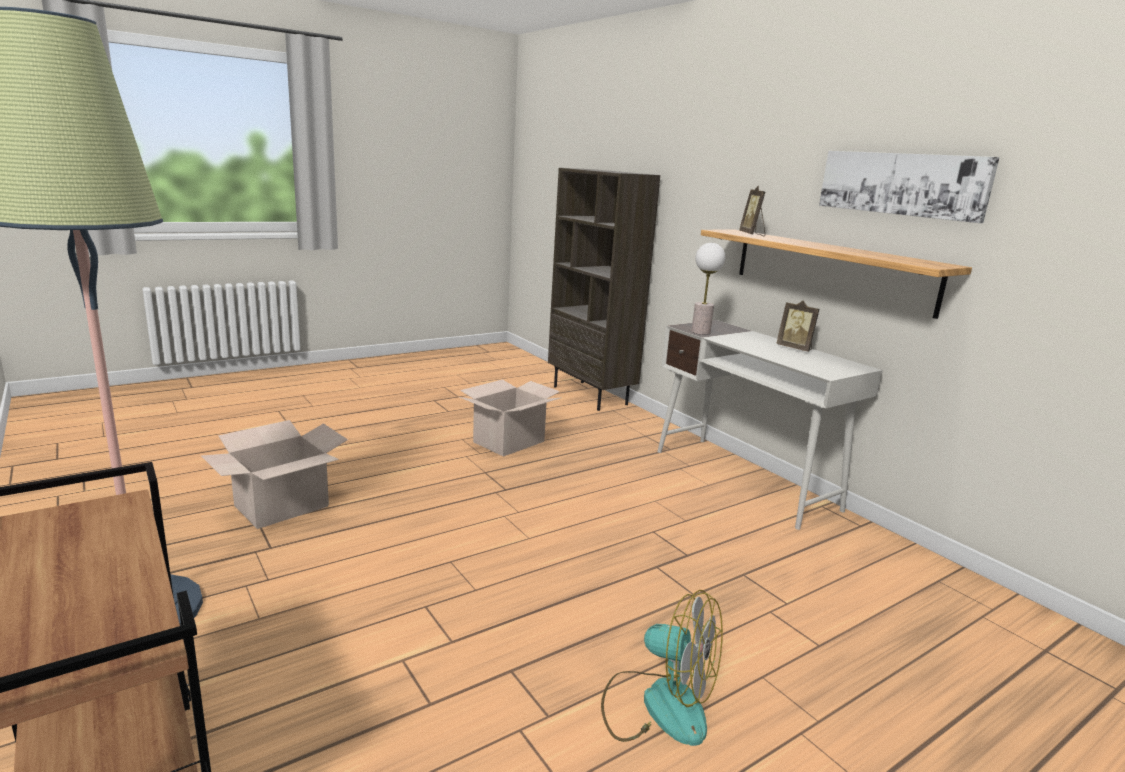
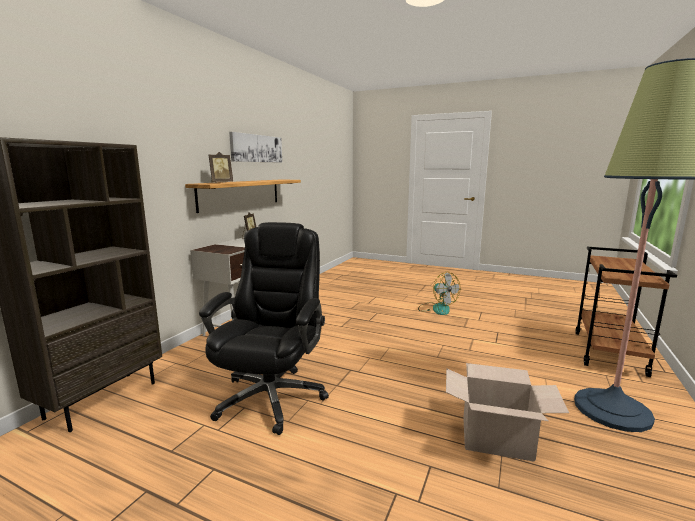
camera: 120 degrees left, 5 degrees down
(509, 442) = (271, 396): cardboard box -> black office chair
(658, 705) = (437, 308): fan -> fan turned 150 degrees clockwise
(701, 332) = (238, 248): table lamp -> none

